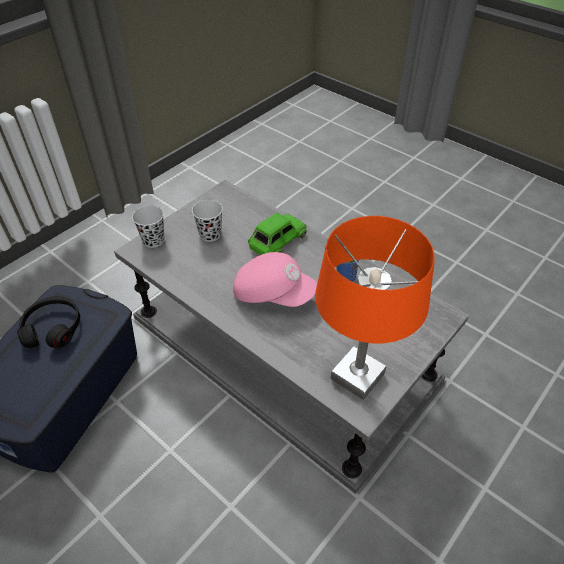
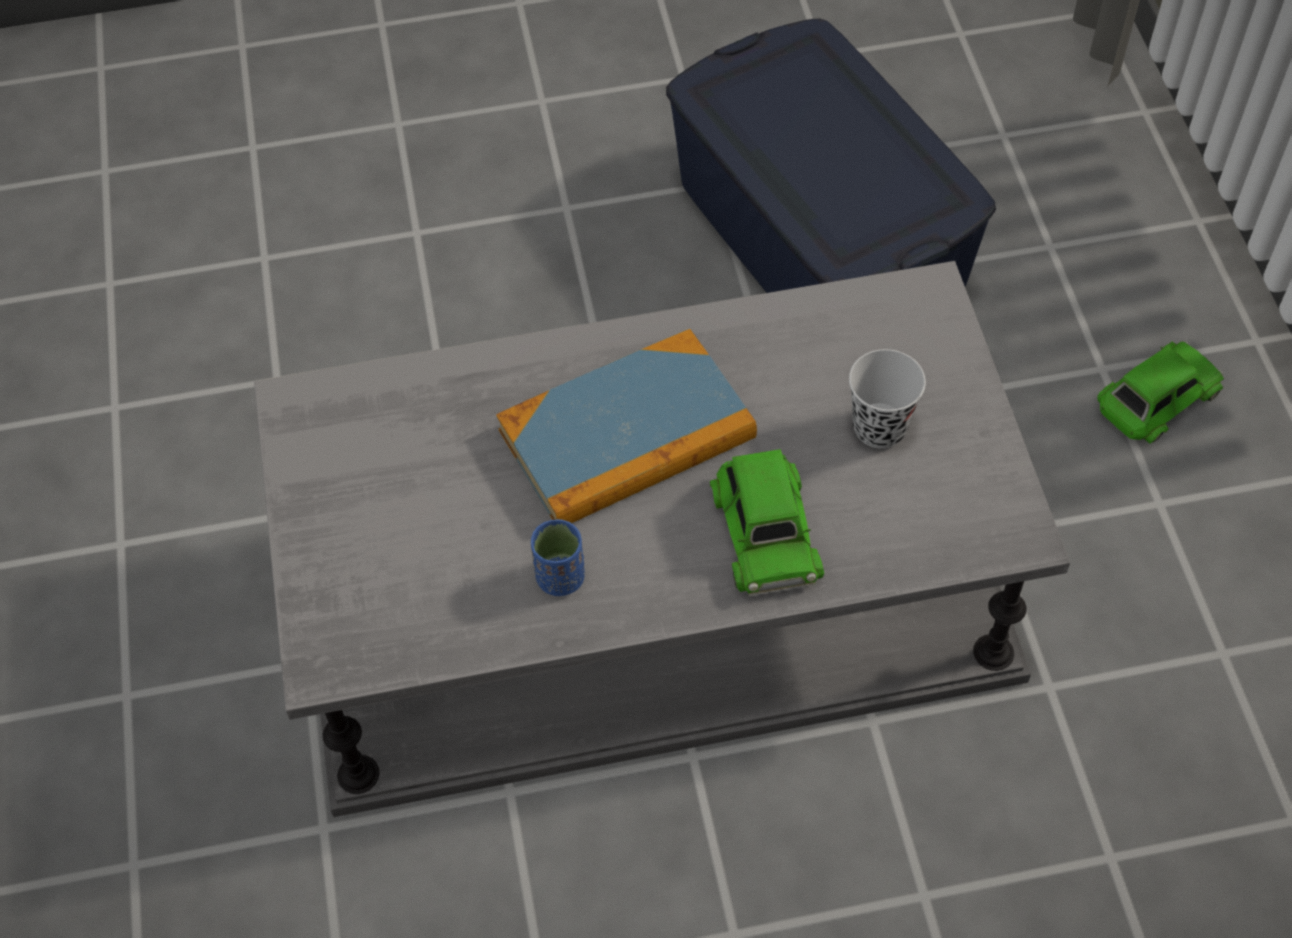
camera: 130 degrees right, 10 degrees up
(53, 328) = (877, 171): black headphones -> none
(94, 263) = (1156, 399): none -> green toy car
(153, 240) = (936, 329): black cup -> none
(273, 293) = (627, 435): pink cap -> book
(357, 377) = (350, 436): orange table lamp -> none

